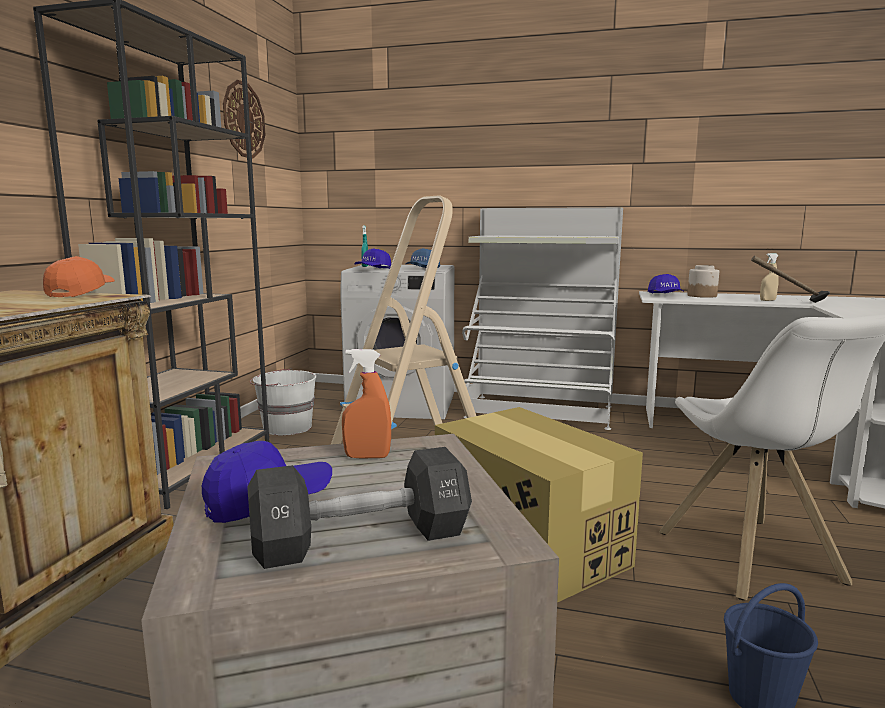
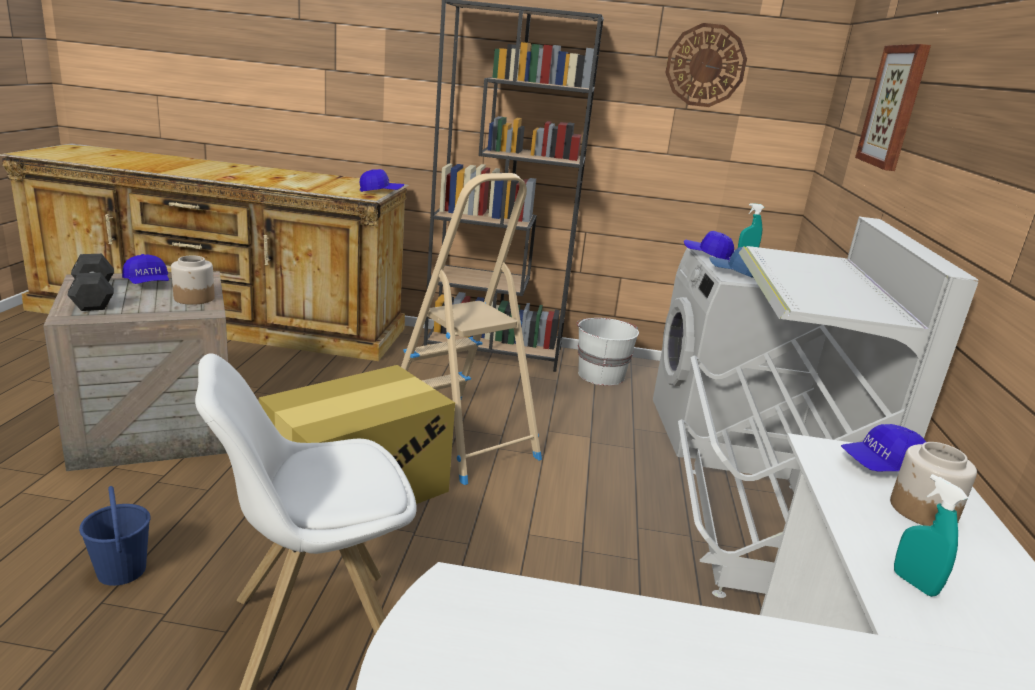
camera: 80 degrees right, 10 degrees up
(81, 293) = (381, 192): orange cap -> blue cap
(367, 457) = (194, 298): orange spray bottle -> jar
(440, 143) = (894, 107): none -> picture
(767, 300) = (914, 583): beige spray bottle -> turquoise spray bottle
(789, 303) = (880, 602): hammer -> none

